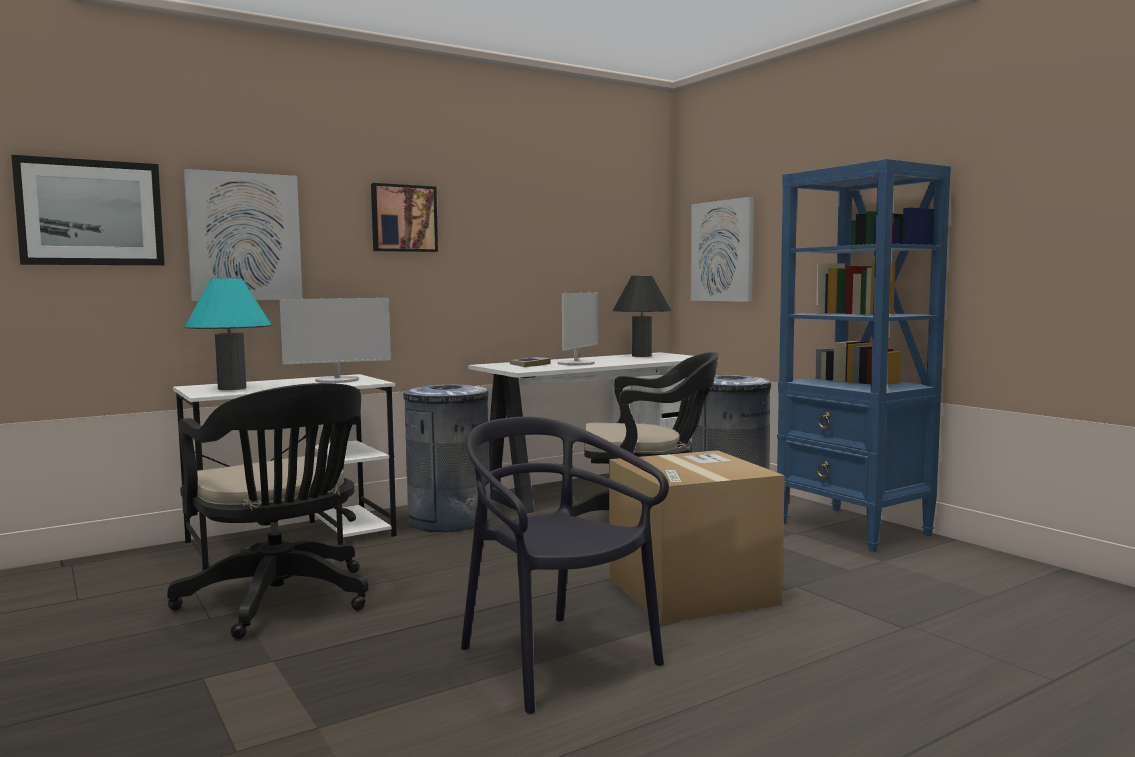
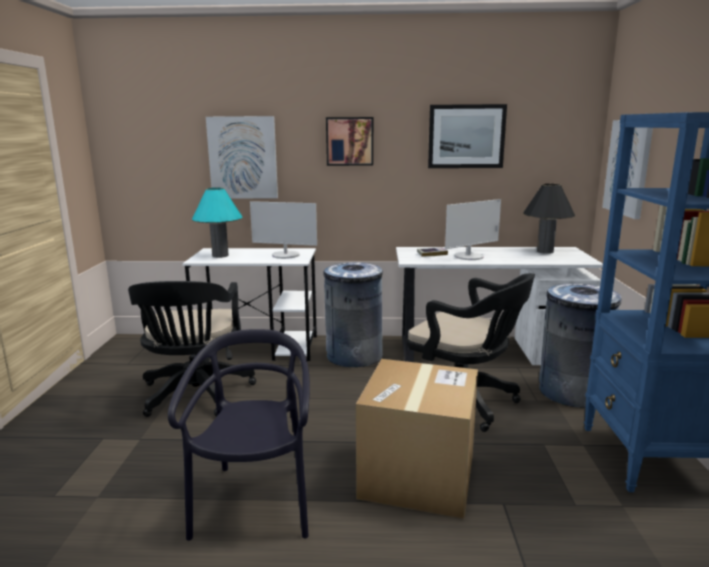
camera: 35 degrees right, 10 degrees up
(91, 213) = (159, 146): picture -> picture (466, 136)

